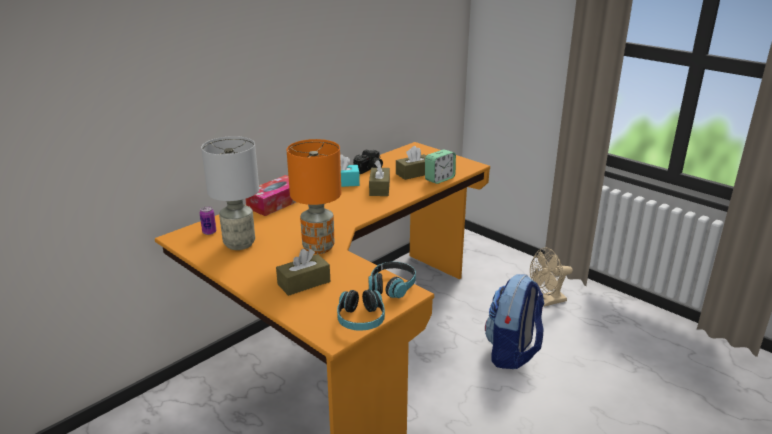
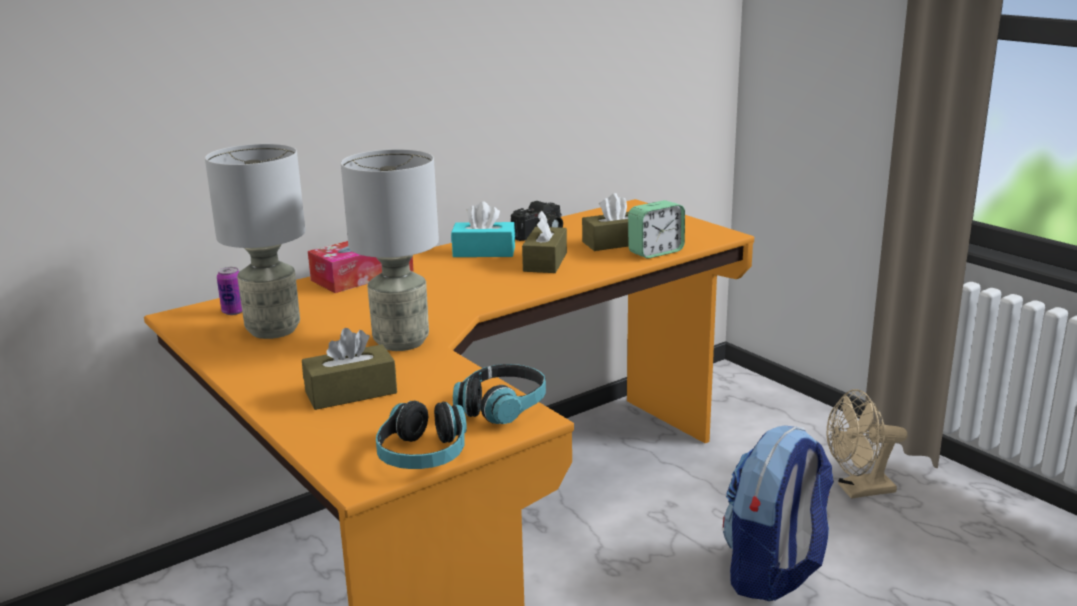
camera: 10 degrees right, 5 degrees down
(318, 248) = (401, 342): orange table lamp -> grey table lamp

